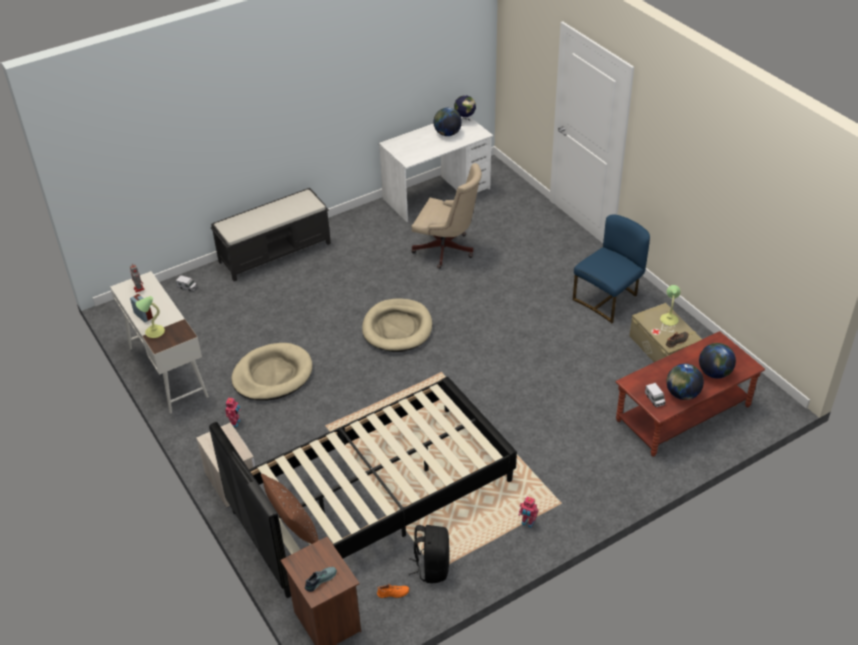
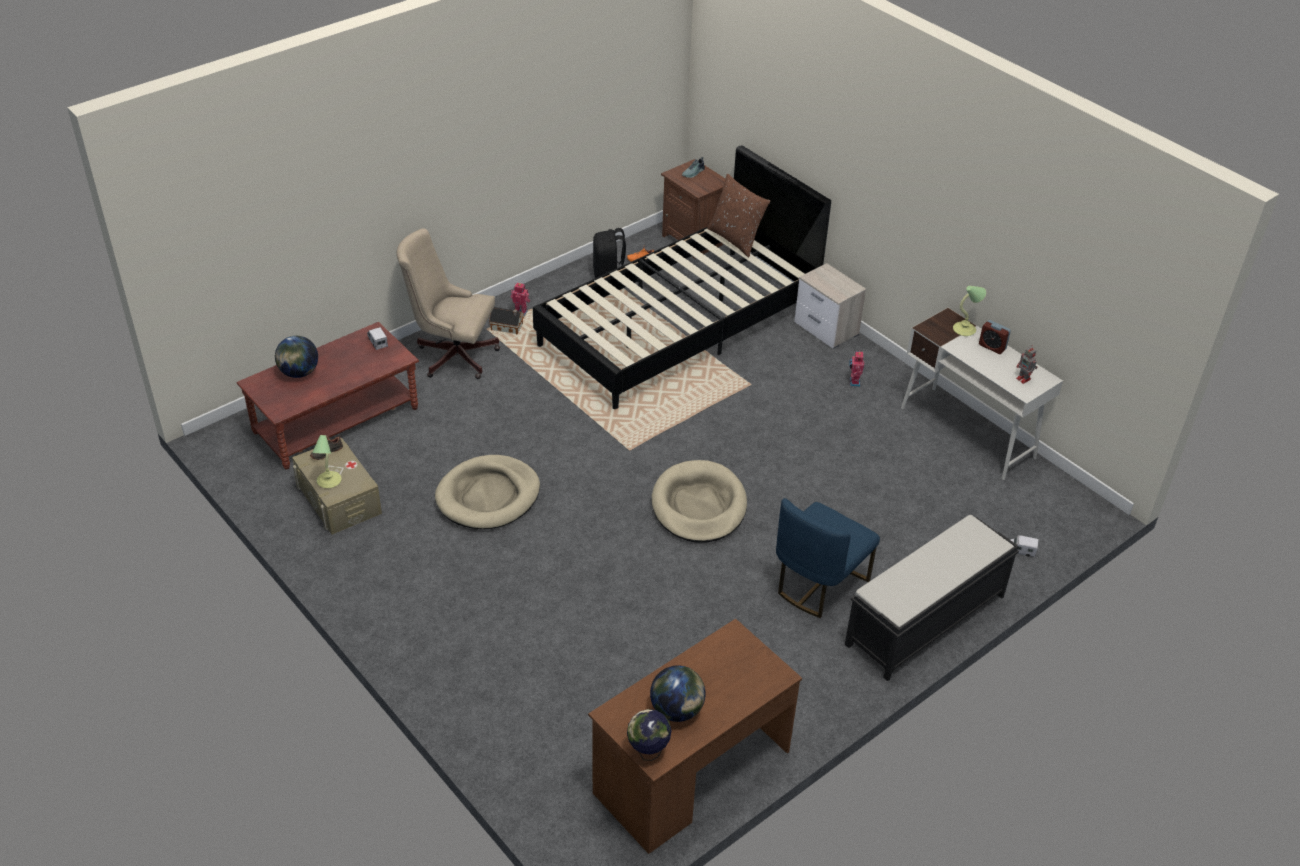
camera: 170 degrees right, 0 degrees up
(272, 375) = (837, 436): beige dog bed -> beige dog bed (488, 496)
(437, 194) = (691, 773): white desk -> brown desk
(447, 251) = (651, 641): beige office chair -> beige office chair (452, 355)
(540, 504) = (508, 327): none -> toy house
(608, 299) = (402, 568): blue chair -> blue chair (818, 584)
(682, 394) = (344, 348): globe -> none

